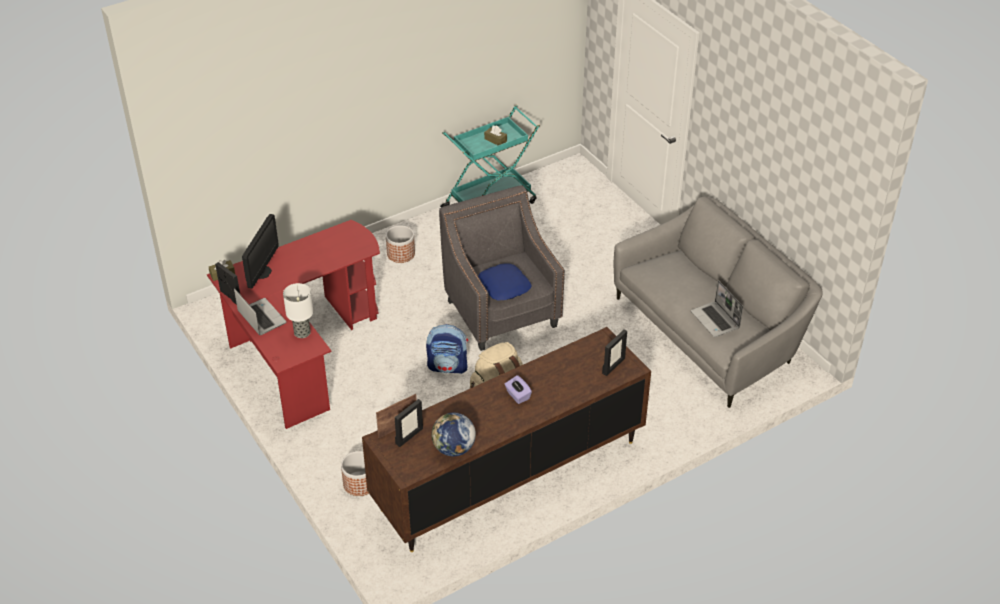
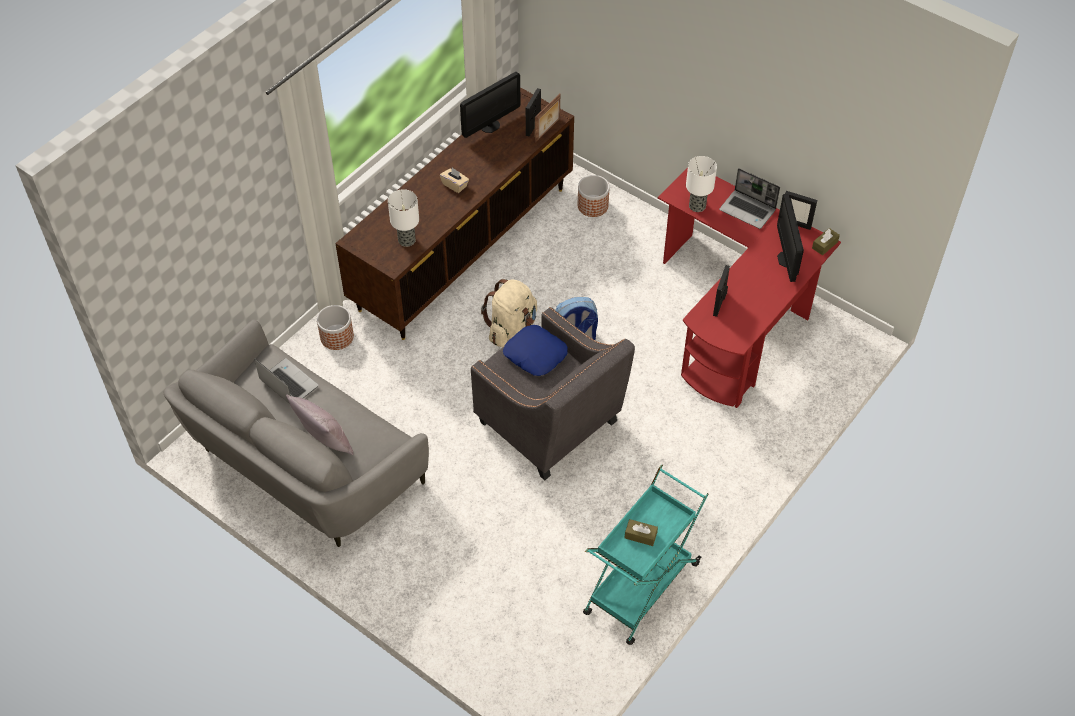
camera: 160 degrees right, 10 degrees up
(400, 254) = (708, 472): planter -> planter (337, 337)
(453, 449) = (490, 126): globe -> monitor
(517, 395) = (455, 185): purple tissue box -> beige tissue box
(583, 356) = (407, 240): none -> table lamp
(613, 366) = (374, 238): picture frame -> picture frame (720, 304)
(693, 276) = (325, 441): none -> purple pillow

